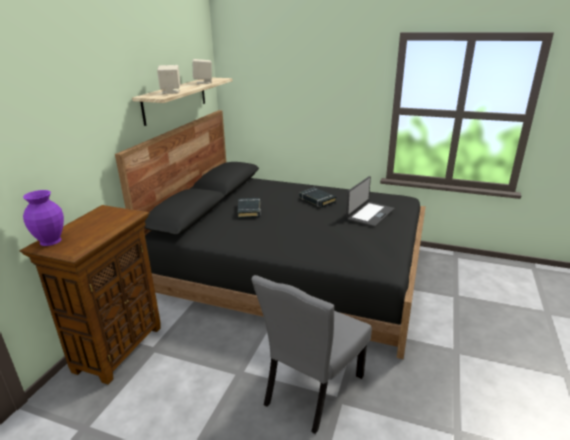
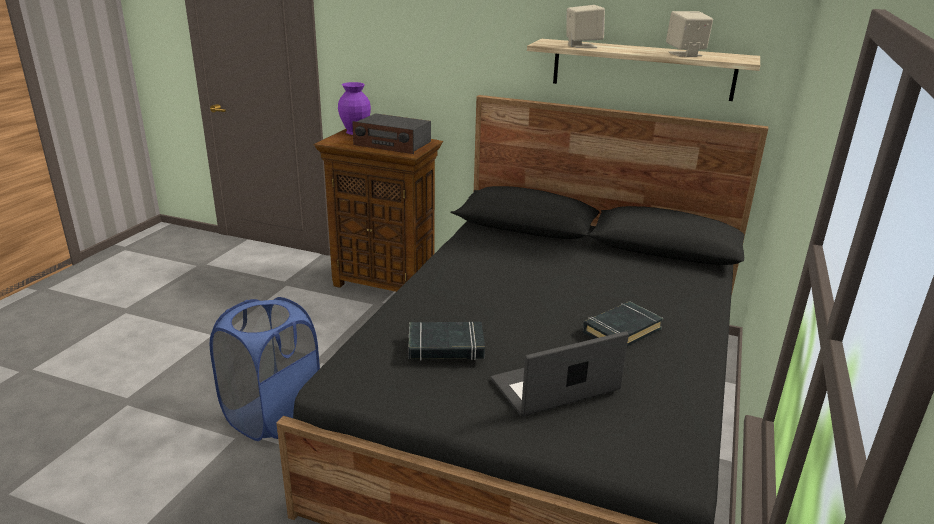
camera: 90 degrees right, 0 degrees up
(107, 221) = (392, 144): none -> radio
(249, 210) = (559, 266): black book -> black book (446, 346)
(313, 387) = (273, 415): grey chair -> blue laundry basket
(369, 214) = (555, 387): laptop -> laptop turned 120 degrees clockwise

